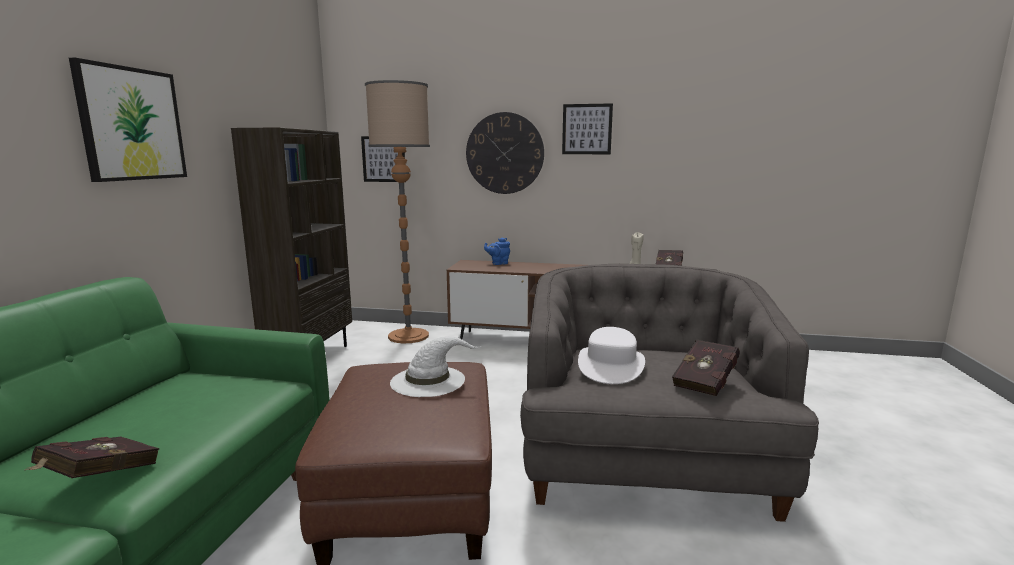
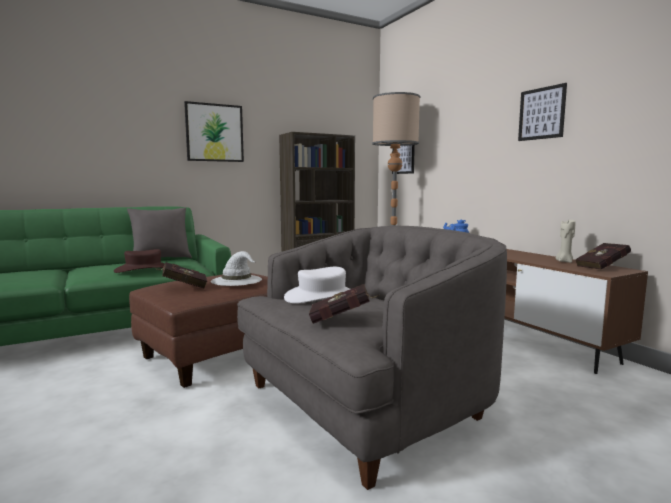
camera: 50 degrees right, 5 degrees down
(97, 479) = (85, 273): red book -> red book (183, 287)
(142, 391) = (161, 259): none -> grey pillow
(201, 420) = (143, 269): none -> brown hat
(505, 153) = (475, 144): wall clock -> none

